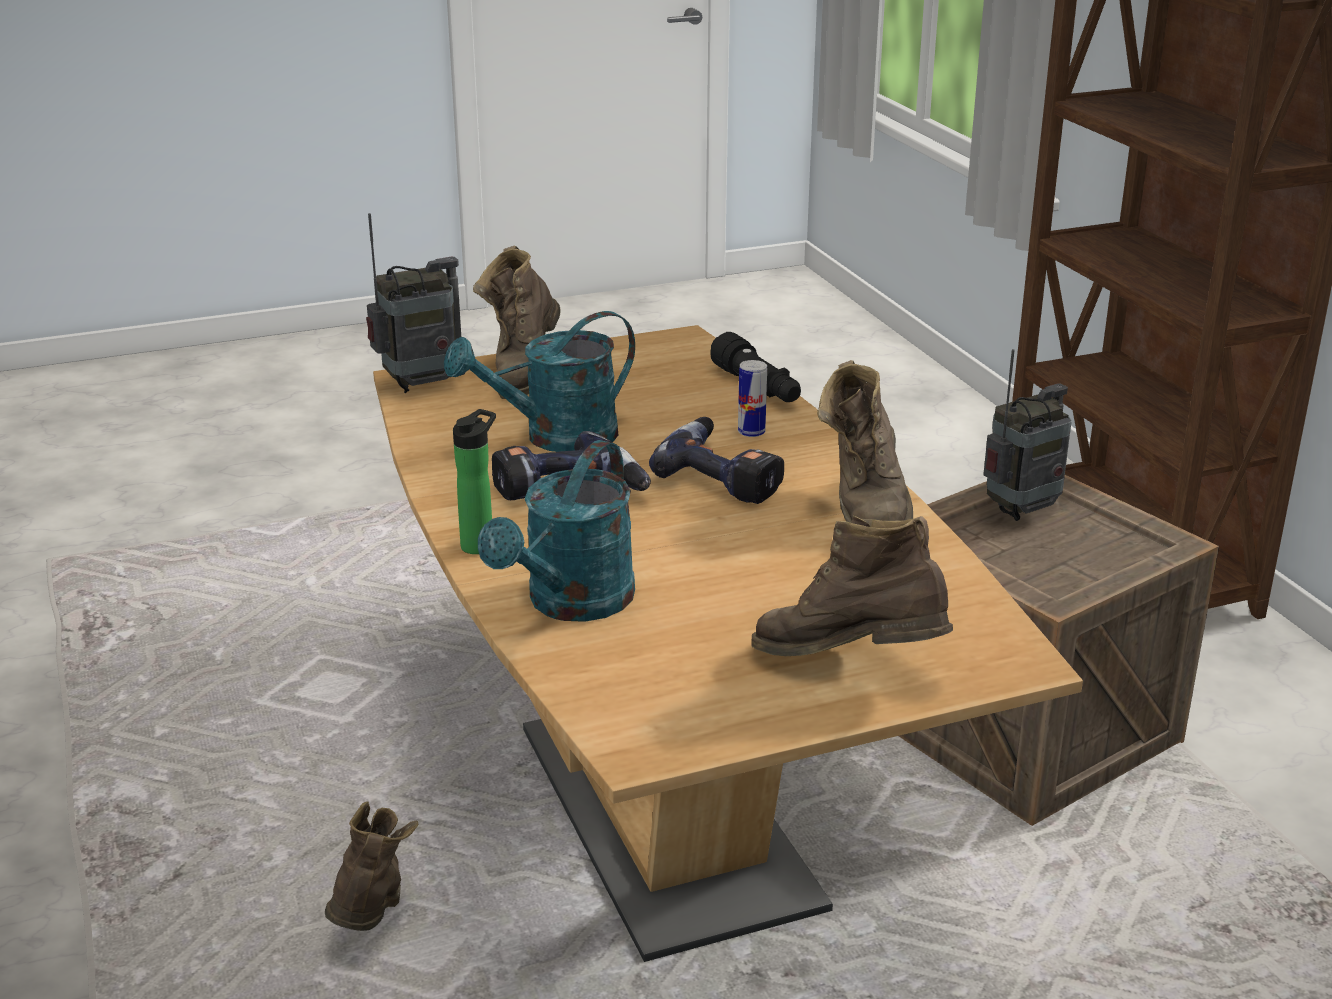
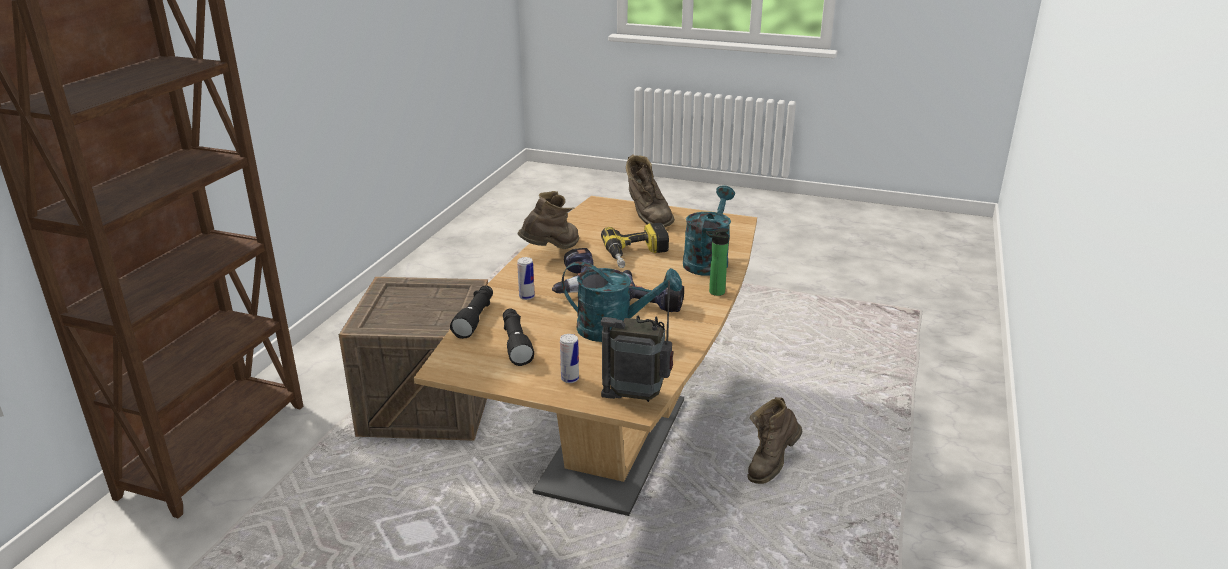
camera: 140 degrees left, 0 degrees up
(525, 375) = (570, 379): brown boot -> can
(571, 604) = (707, 260): turquoise watering can -> turquoise watering can turned 45 degrees counterclockwise
(652, 382) = (516, 343): none -> black flashlight
(713, 562) = (637, 255): none -> power drill
(1021, 511) = (402, 317): radio -> none

